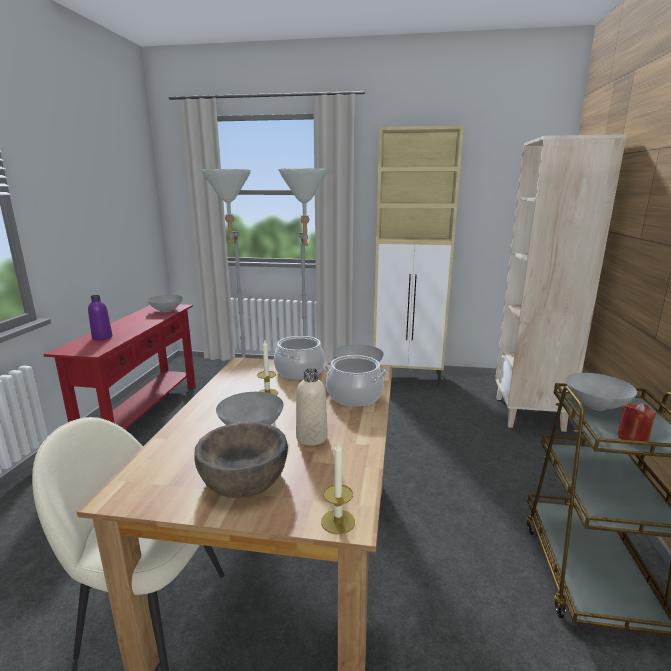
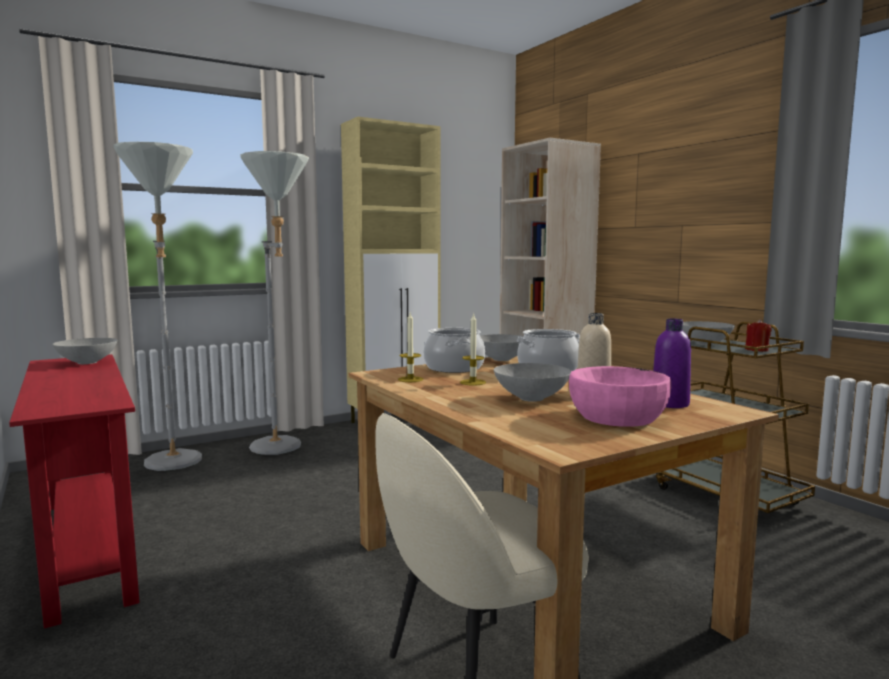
camera: 40 degrees left, 10 degrees down
(102, 337) = (68, 394): purple bottle -> purple bottle (669, 404)
(244, 477) = (617, 416): brown bowl -> pink bowl
(338, 521) = (734, 413): candle -> candle (410, 379)

